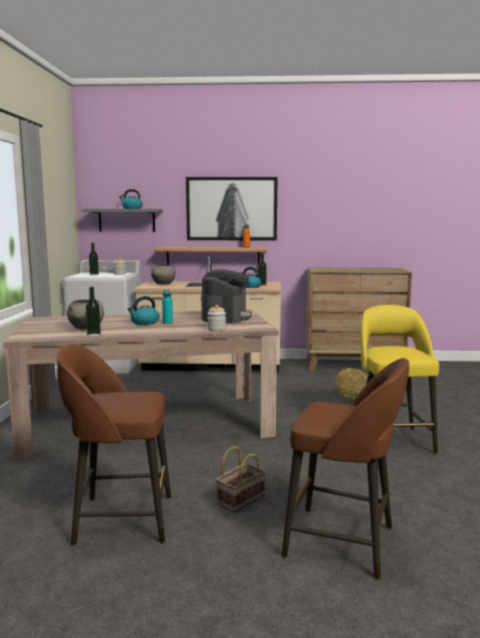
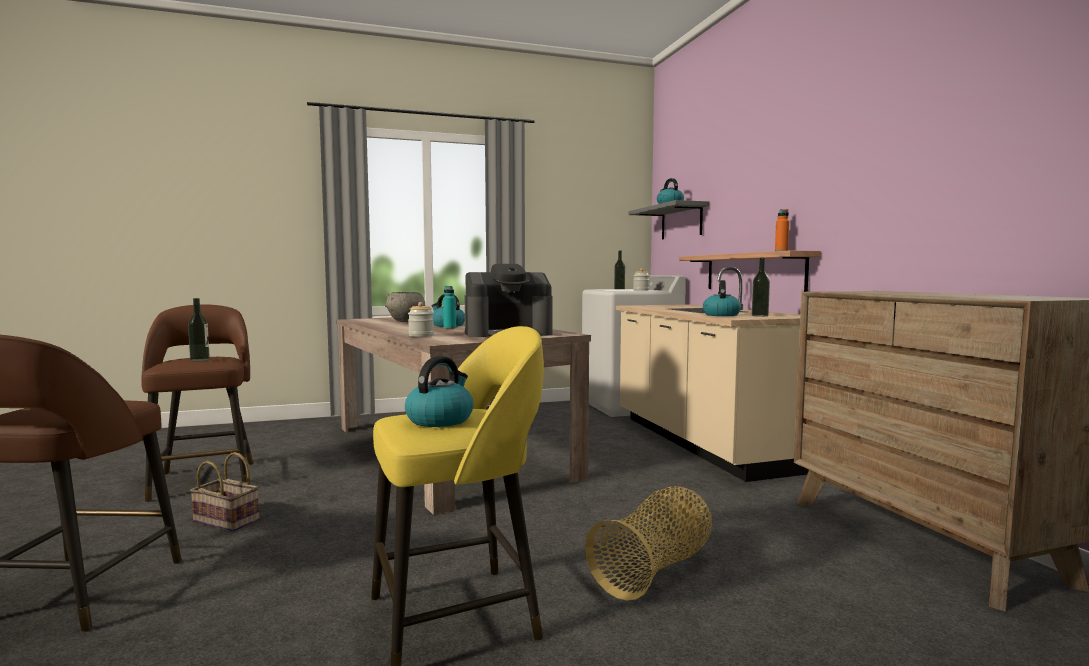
camera: 70 degrees right, 5 degrees down
(94, 335) = (373, 324): bottle -> bottle (200, 360)
(163, 284) = (670, 306): grey bowl -> none
(231, 209) = (777, 187): picture -> none
(400, 352) = (440, 419): none -> kettle

